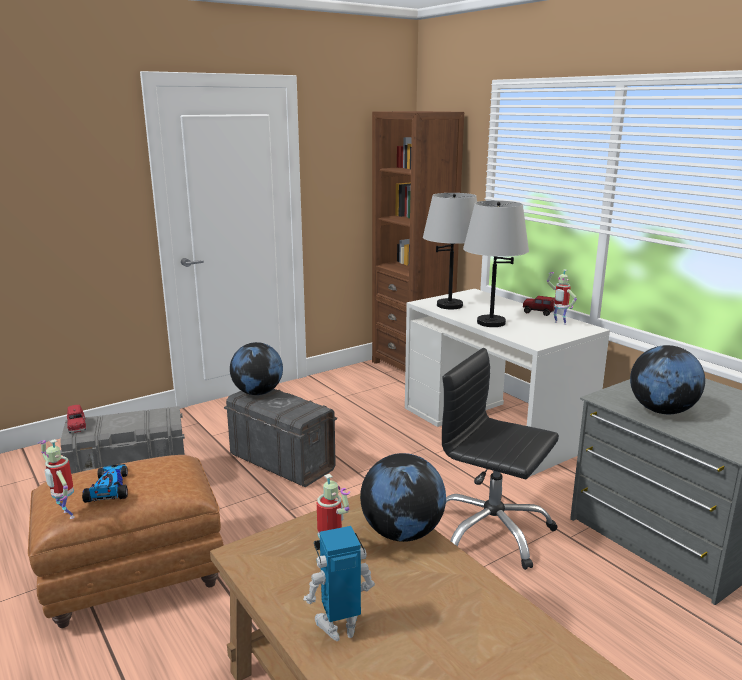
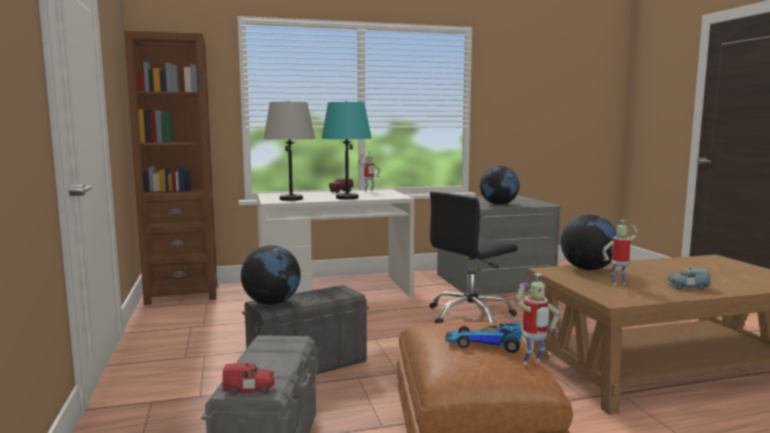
camera: 70 degrees left, 10 degrees down
(339, 627) = (687, 287): toy robot -> blue toy car
(490, 323) = (347, 198): grey table lamp -> turquoise table lamp

